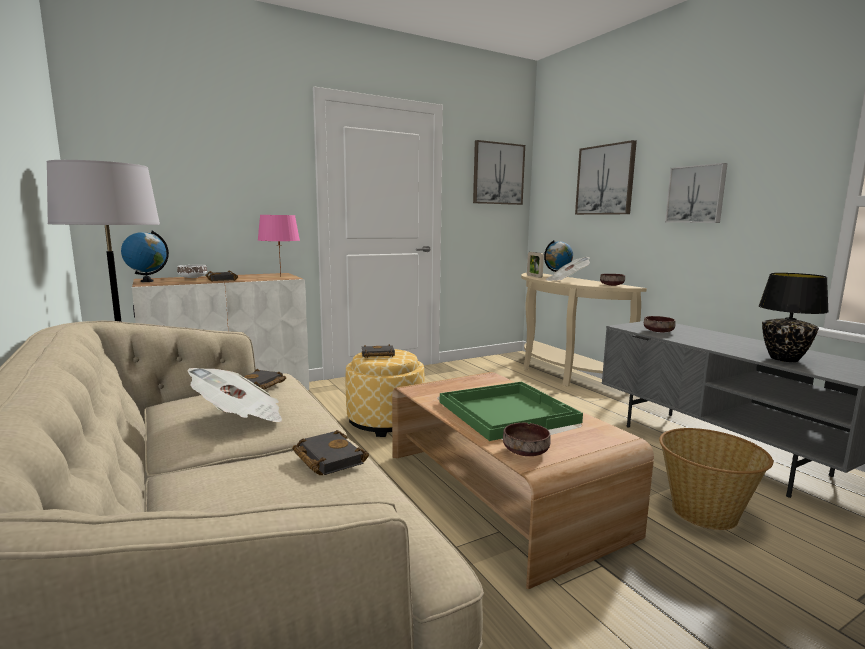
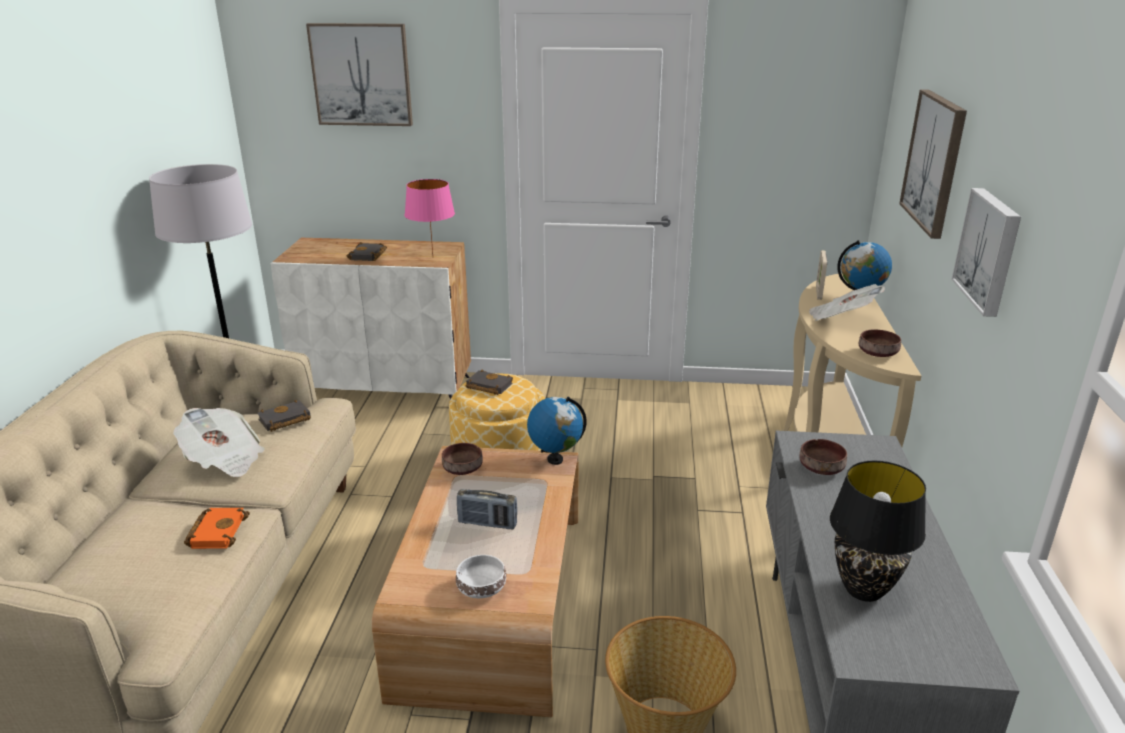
camera: 35 degrees right, 15 degrees up
(147, 281) = (300, 248): globe -> globe (555, 459)
(192, 278) = (349, 244): white bowl -> white bowl (480, 587)
(326, 458) = (216, 531): black book -> orange book
(498, 173) = (813, 103): picture -> picture (361, 75)
(507, 411) = (487, 523): green tray -> radio
(525, 452) = (416, 581): brown bowl -> brown bowl (461, 469)

